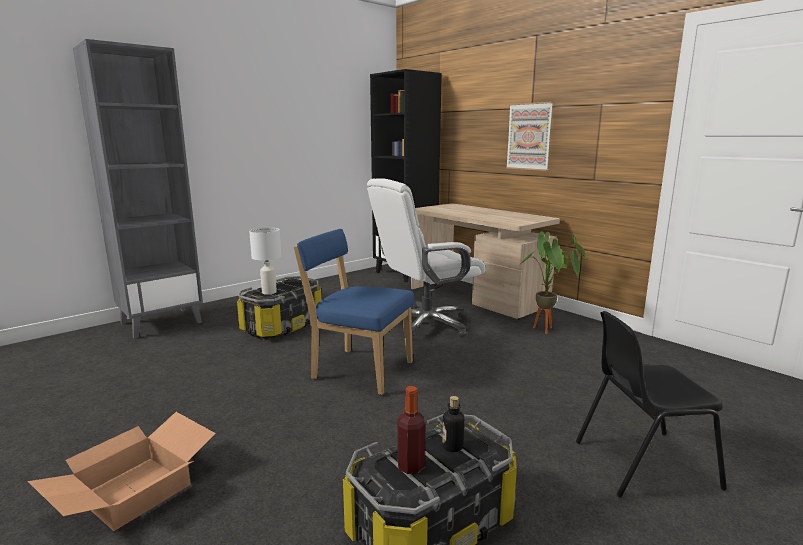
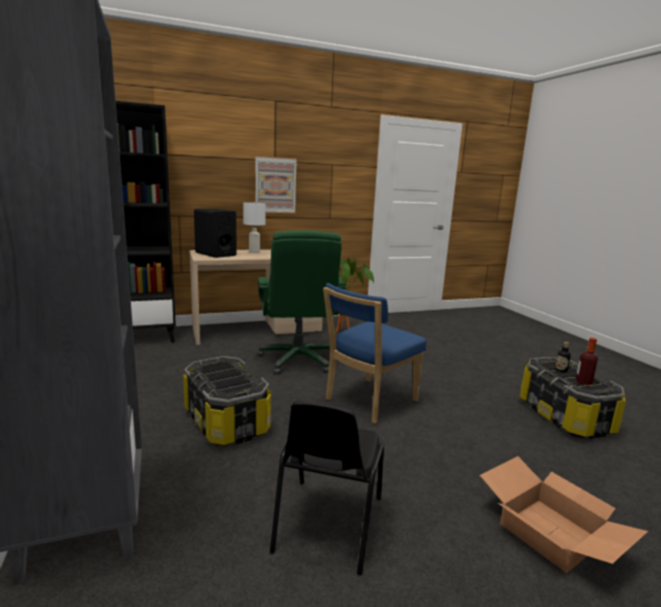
camera: 70 degrees left, 0 degrees up
(268, 292) = (231, 384): white table lamp -> white table lamp (254, 252)
(425, 325) = (298, 360): white office chair -> green office chair
(448, 208) = (215, 254): none -> black speaker
(642, 463) = (506, 358): black chair -> black chair (327, 524)

